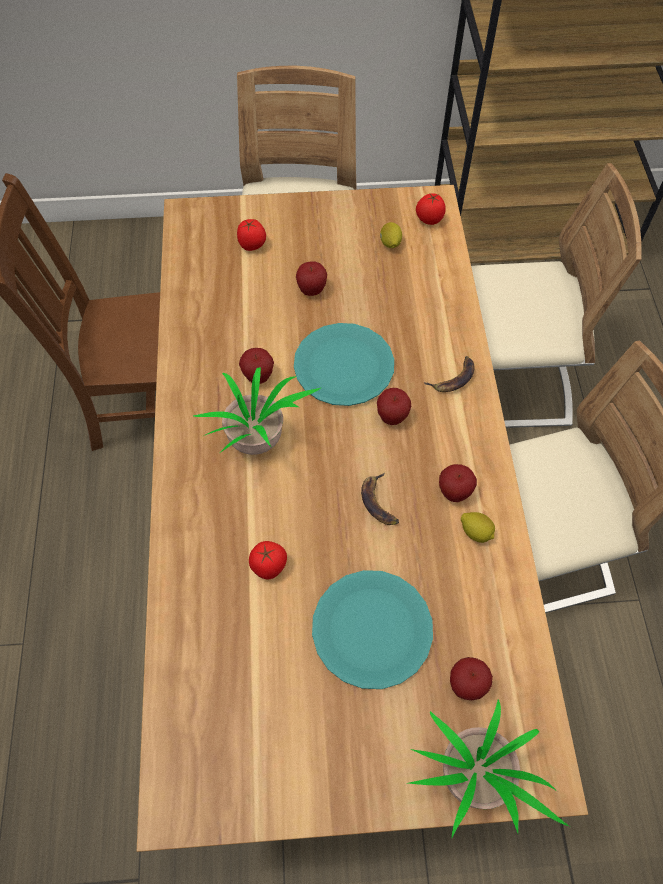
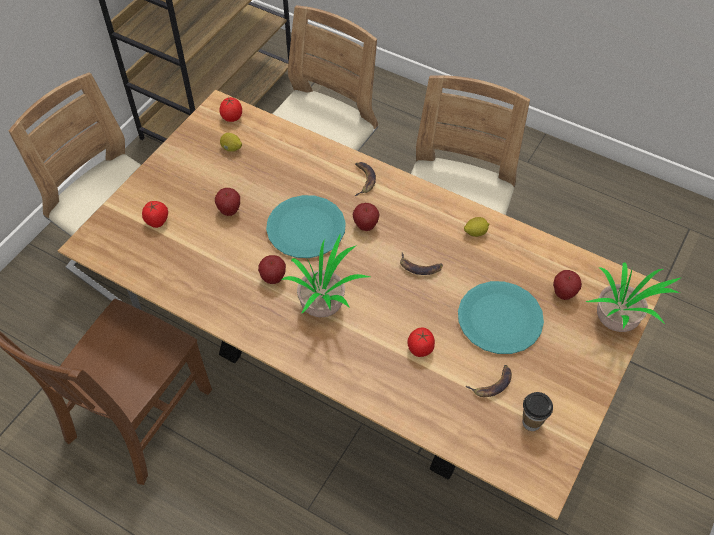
camera: 55 degrees left, 5 degrees down
(249, 747) = (531, 422): none -> cup
(274, 671) = (492, 384): none -> banana
(454, 493) = (442, 227): apple -> none

